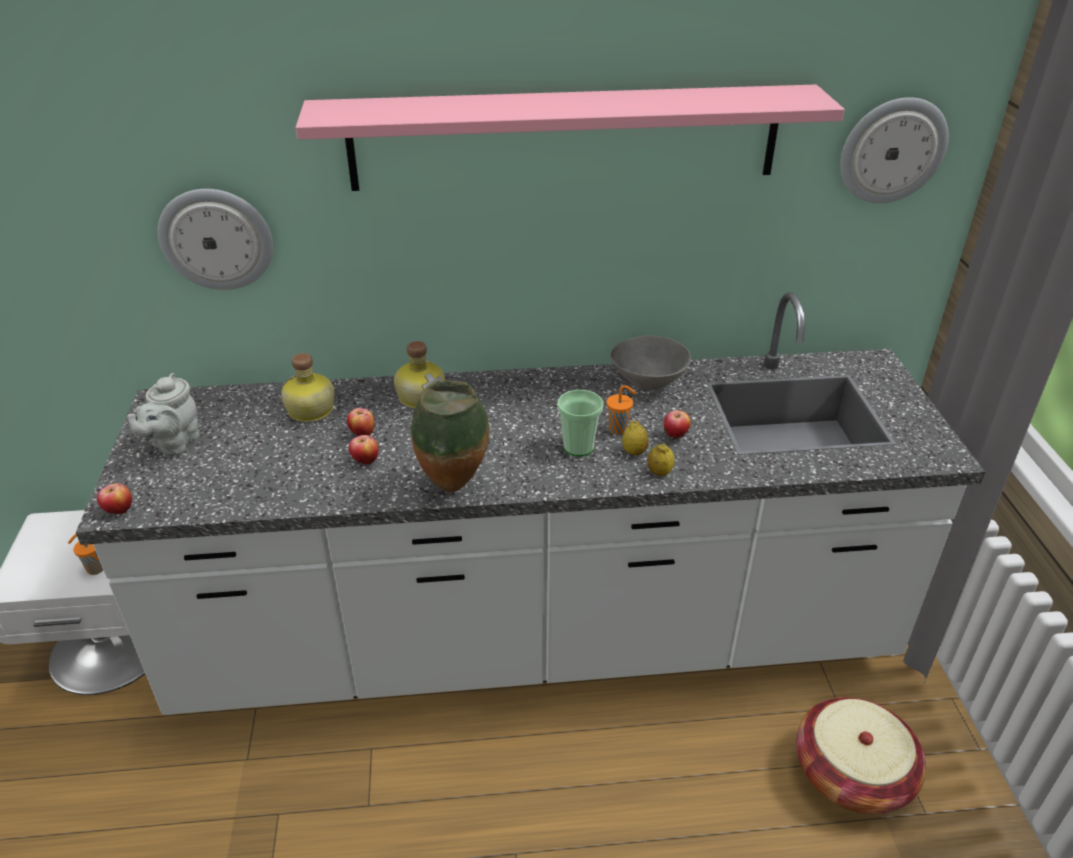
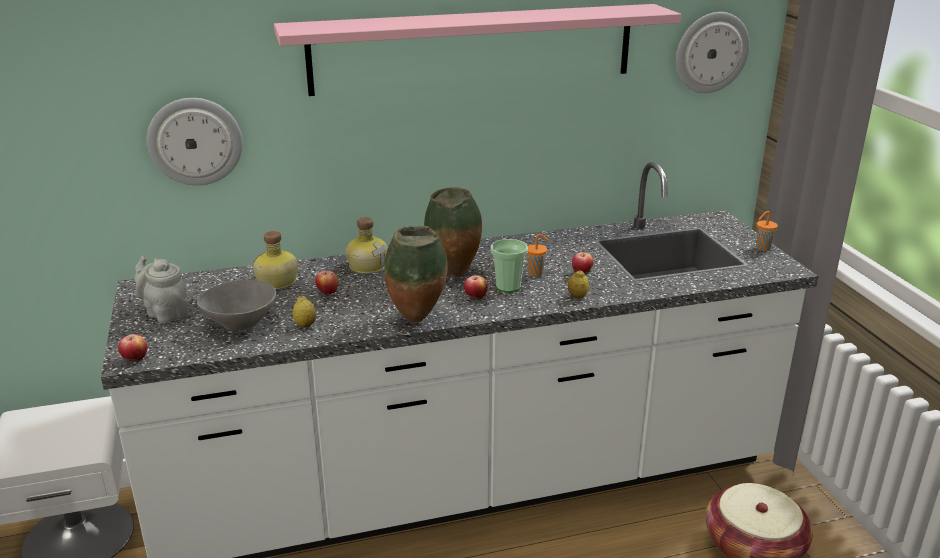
camera: 10 degrees left, 10 degrees down
(94, 569) = (80, 445): orange cup -> orange cup (762, 248)
(173, 444) = (165, 313): grey teapot -> grey teapot turned 120 degrees clockwise
(365, 462) = (337, 310): apple -> apple (475, 298)
(518, 421) = (454, 275): none -> vase
(634, 452) = (553, 286): lemon -> lemon (305, 325)
(647, 382) = (547, 243): grey bowl -> grey bowl (240, 323)

